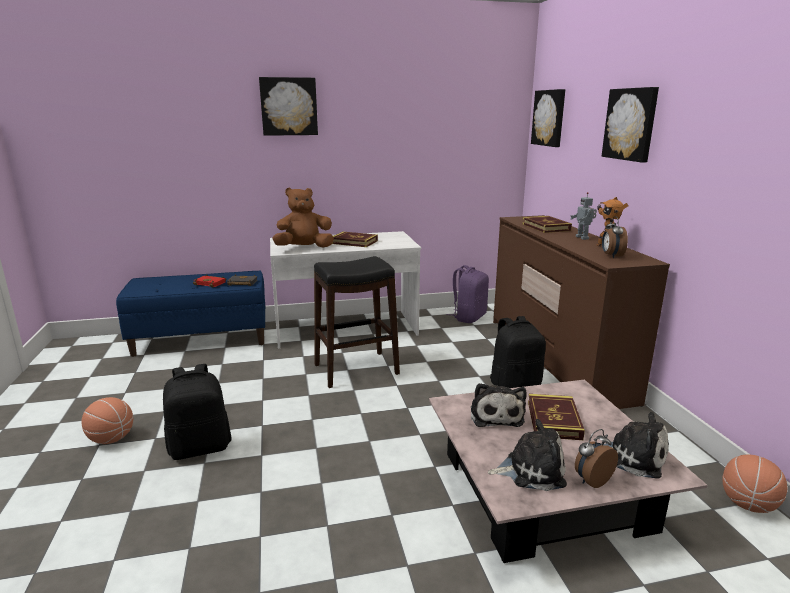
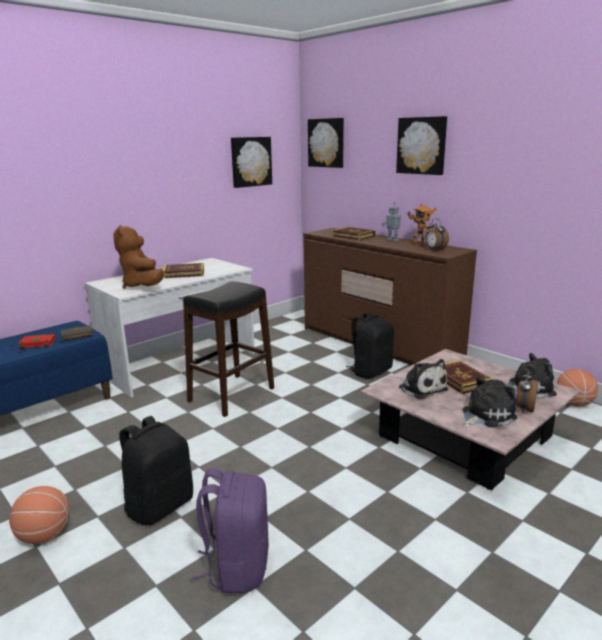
camera: 30 degrees left, 0 degrees up
(289, 106) = (92, 137): picture -> picture (250, 161)
(304, 248) = (143, 286): brown plush toy -> brown plush toy turned 60 degrees counterclockwise
(468, 317) = (280, 329): purple backpack -> purple backpack (237, 567)

